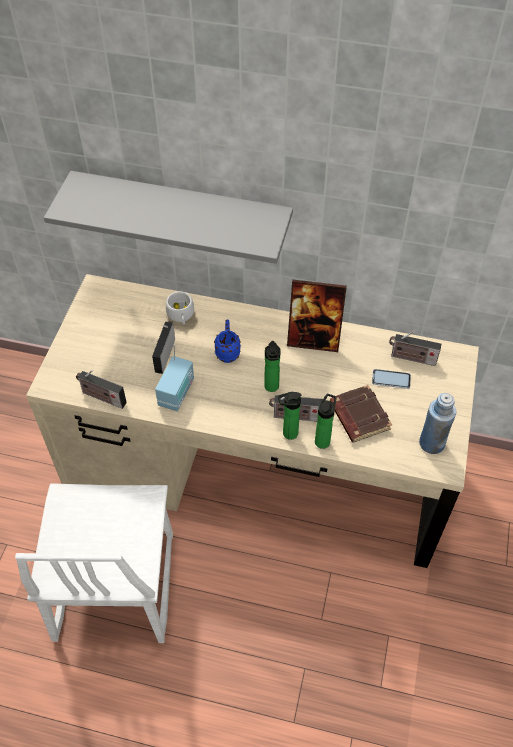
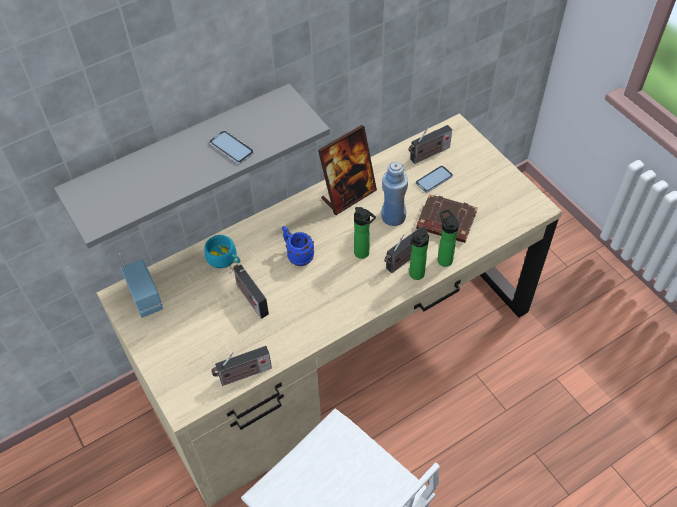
camera: 45 degrees left, 0 degrees up
(177, 393) = (299, 318): radio -> radio (146, 297)
(181, 315) = (225, 259): white cup -> turquoise cup
(197, 223) = (231, 148): none -> phone
(431, 443) = (510, 200): blue bottle -> blue bottle (393, 217)

